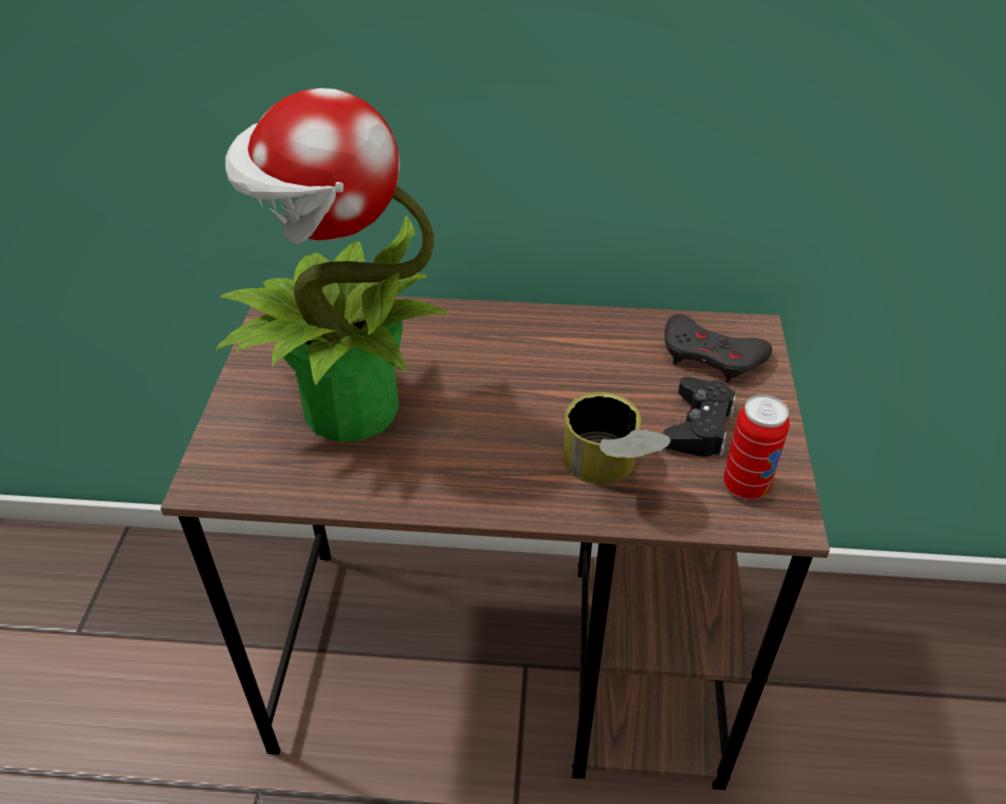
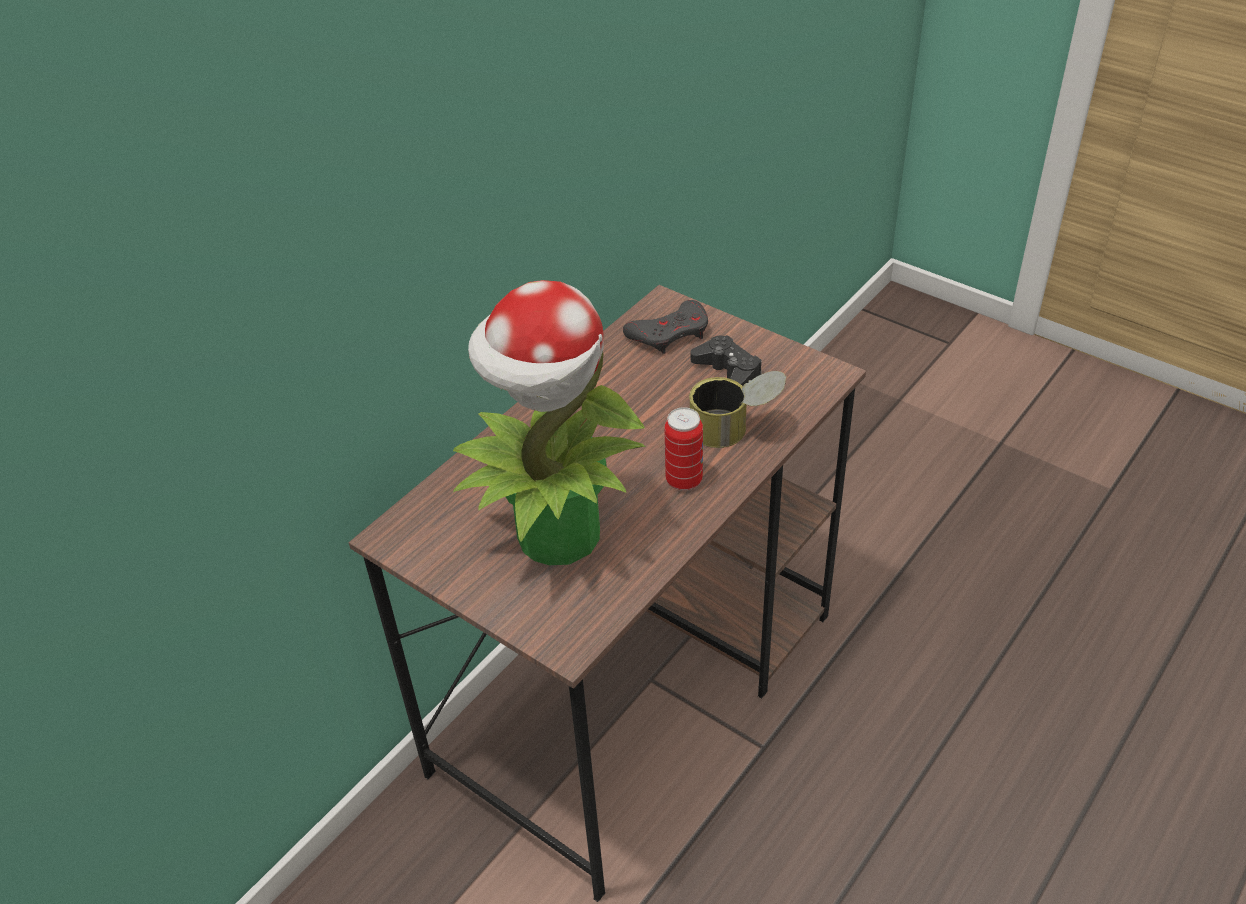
camera: 55 degrees left, 0 degrees up
(745, 486) = (794, 377): can -> can (684, 480)

